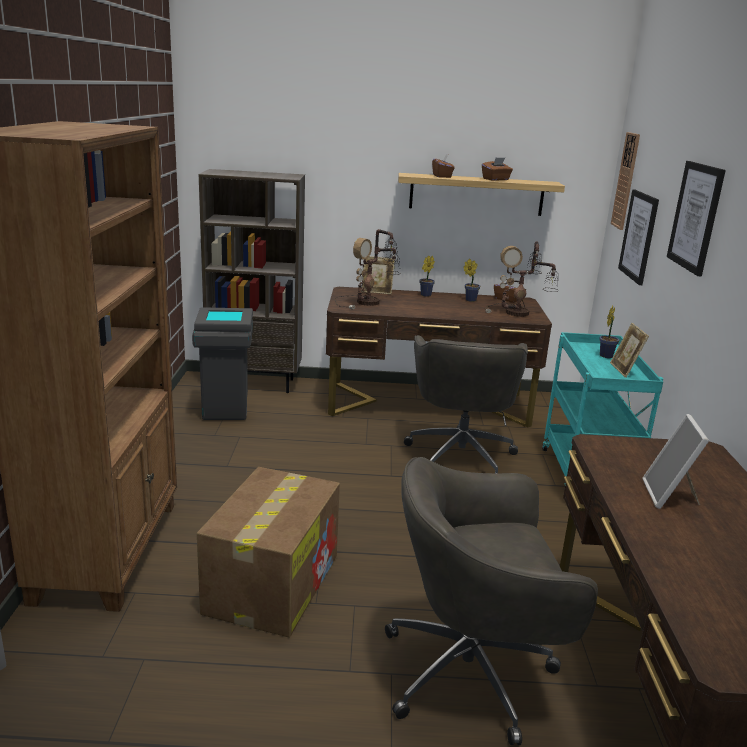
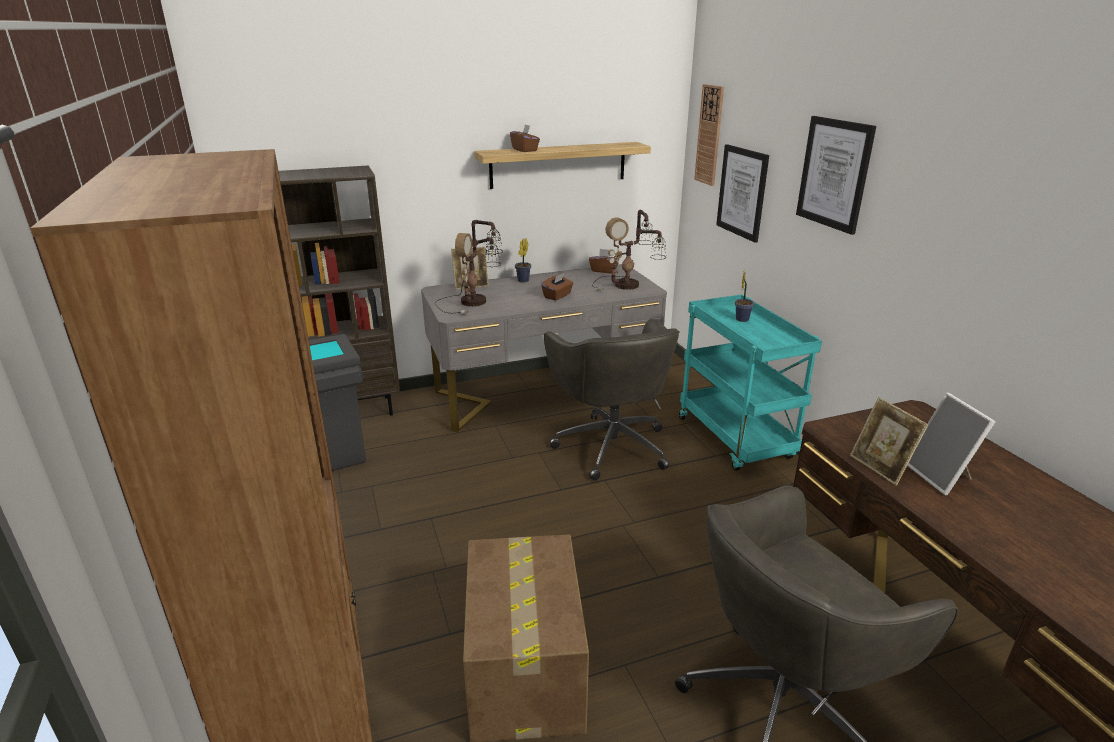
camera: 20 degrees left, 5 degrees up
(428, 404) = (544, 394): brown desk -> grey desk
(469, 300) = (569, 278): potted plant -> none
(496, 179) = (580, 147): brown tissue box -> brown tissue box (557, 296)
(624, 370) = (771, 333): picture frame -> picture frame (880, 468)

